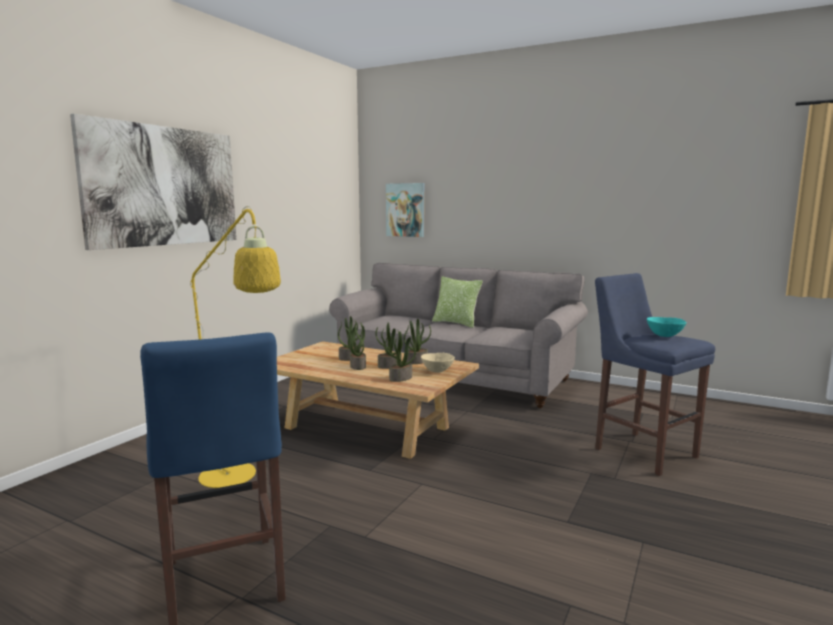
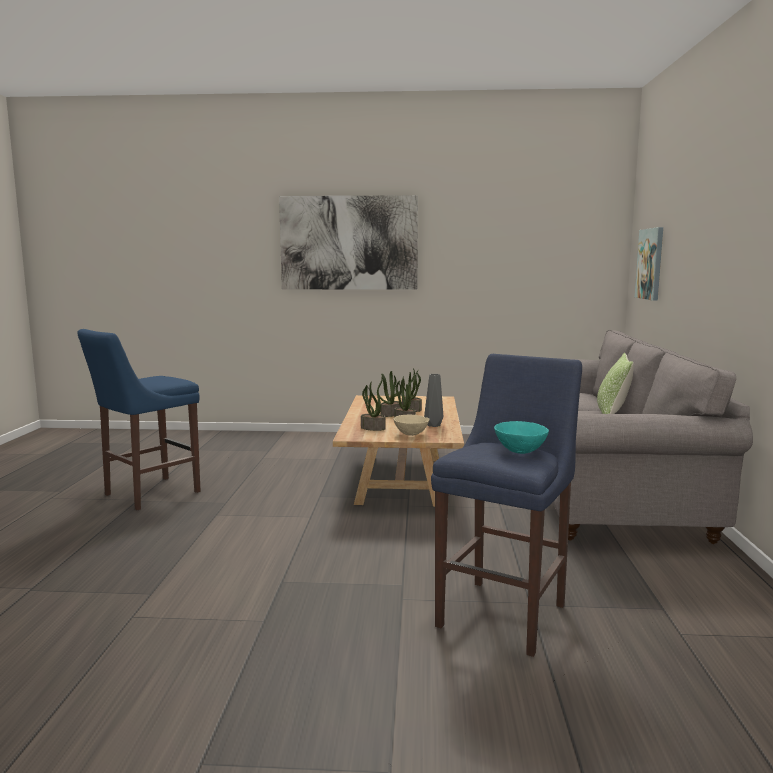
camera: 65 degrees right, 0 degrees up
(235, 479) = (271, 466): yellow floor lamp -> none
(417, 361) = (433, 425): potted plant -> grey vase

